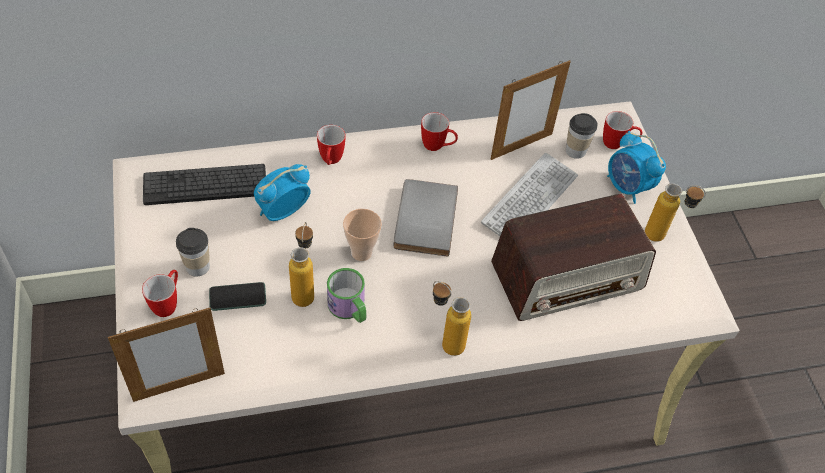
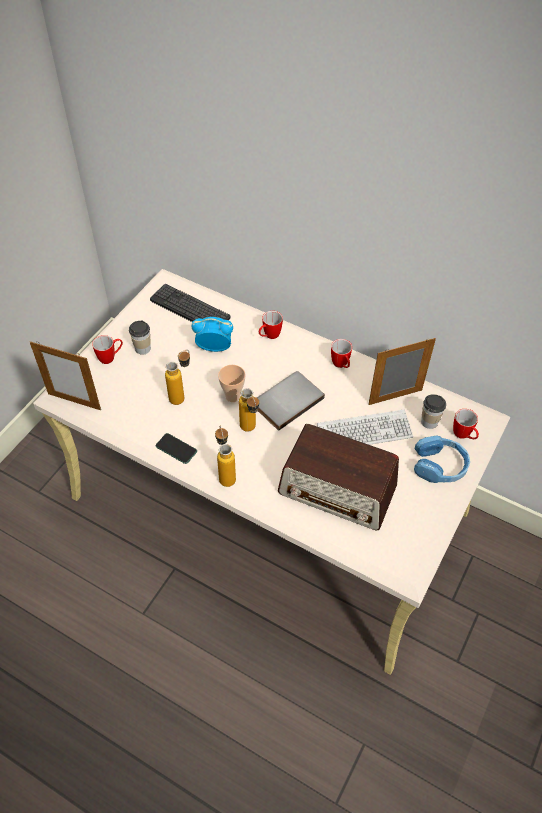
camera: 45 degrees right, 0 degrees up
(237, 297) = (145, 377): phone -> phone (176, 449)
(349, 308) = (194, 421): mug -> none
(521, 146) = (395, 397): picture frame -> picture frame turned 150 degrees clockwise
(627, 187) = (439, 466): alarm clock -> blue headphones
(663, 237) = (428, 511): bottle -> bottle (250, 431)

